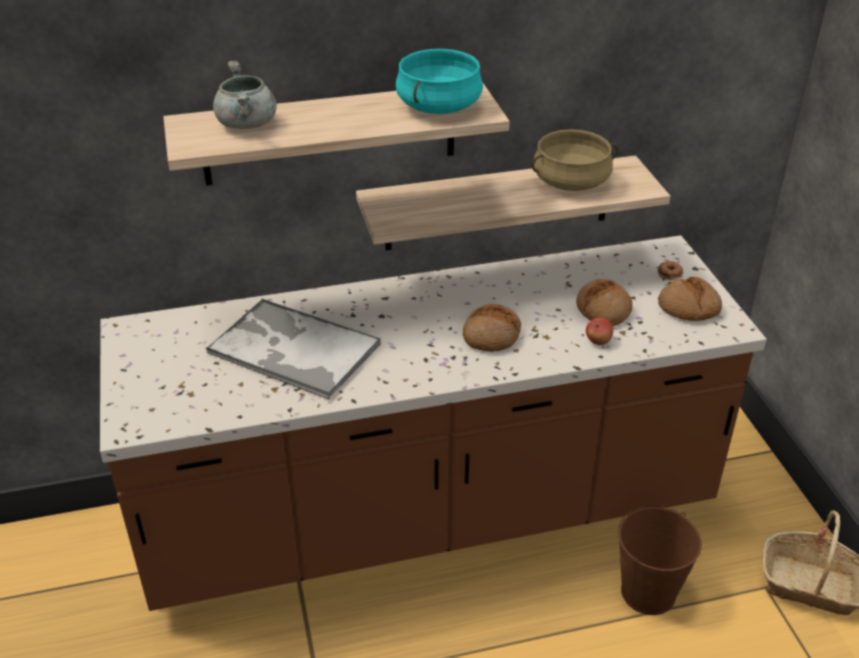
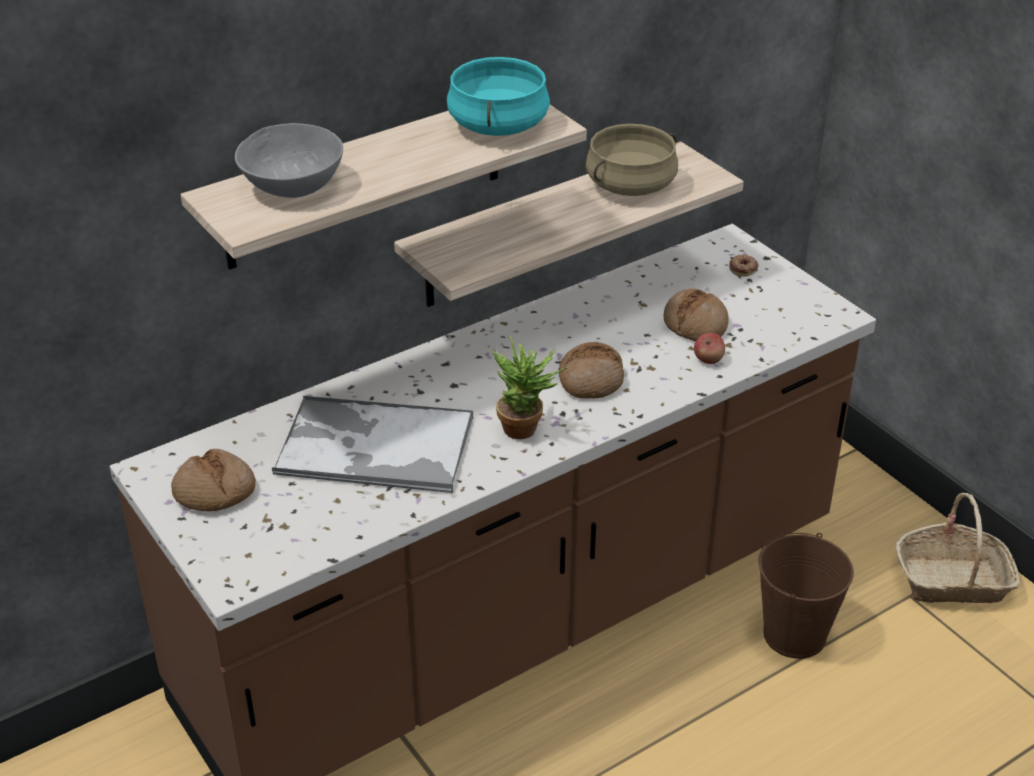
camera: 20 degrees left, 0 degrees up
(247, 124) = (293, 186): grey cooking pot -> grey bowl
(417, 363) = (527, 430): none -> potted plant
(688, 308) = (782, 303): bread -> bread (214, 492)

